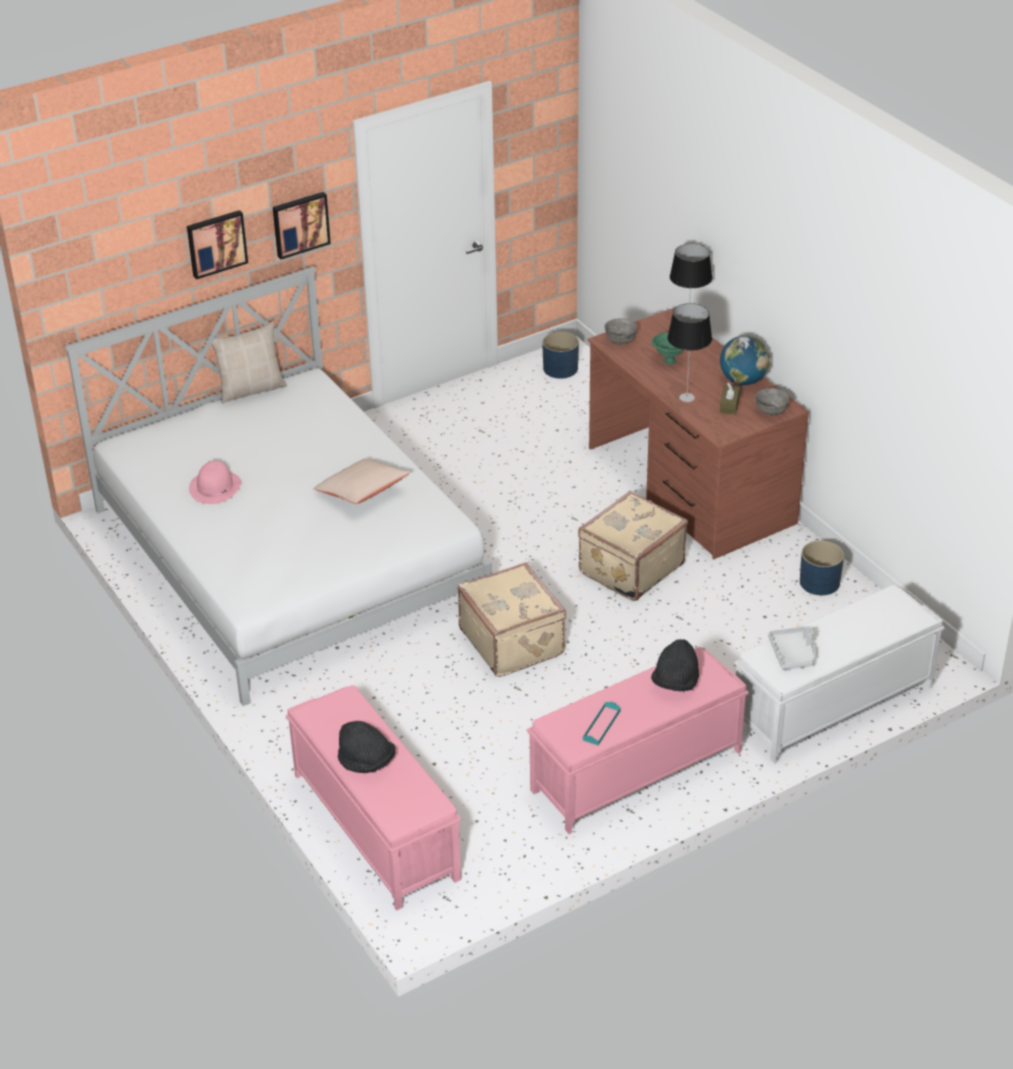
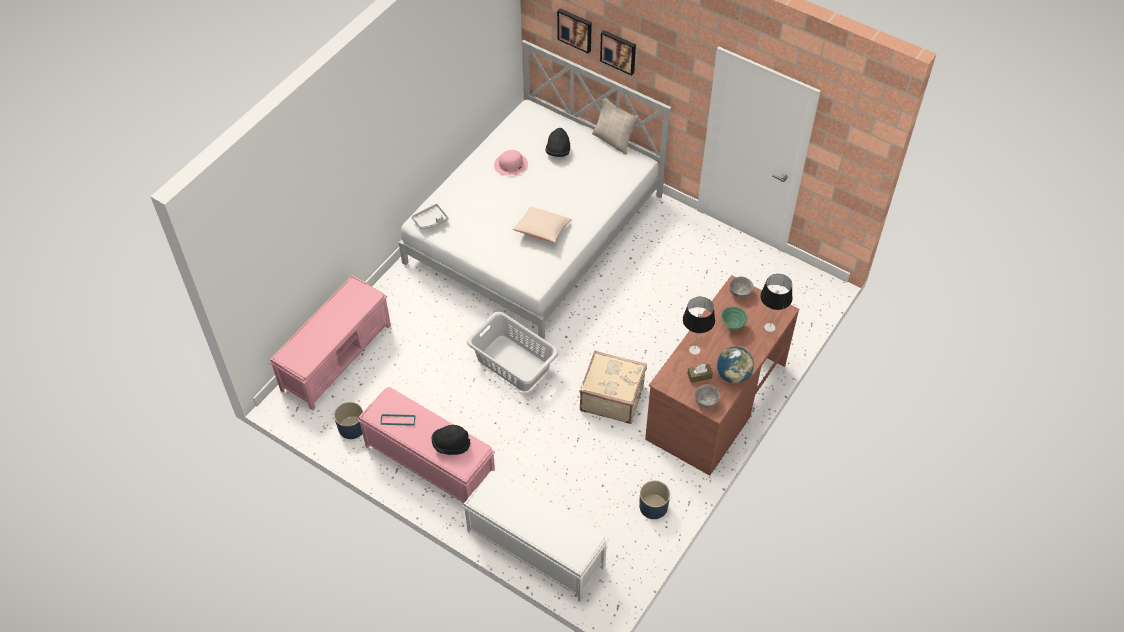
camera: 65 degrees right, 15 degrees up
(300, 224) = (671, 78): picture -> picture (575, 29)
(366, 762) = (325, 324): black hat -> black hat (558, 151)
(513, 641) = (513, 362): beige suitcase -> grey laundry basket
(560, 369) = (801, 287): blue planter -> blue planter (351, 427)
(793, 654) = (506, 498): grey tray -> grey tray (430, 220)

